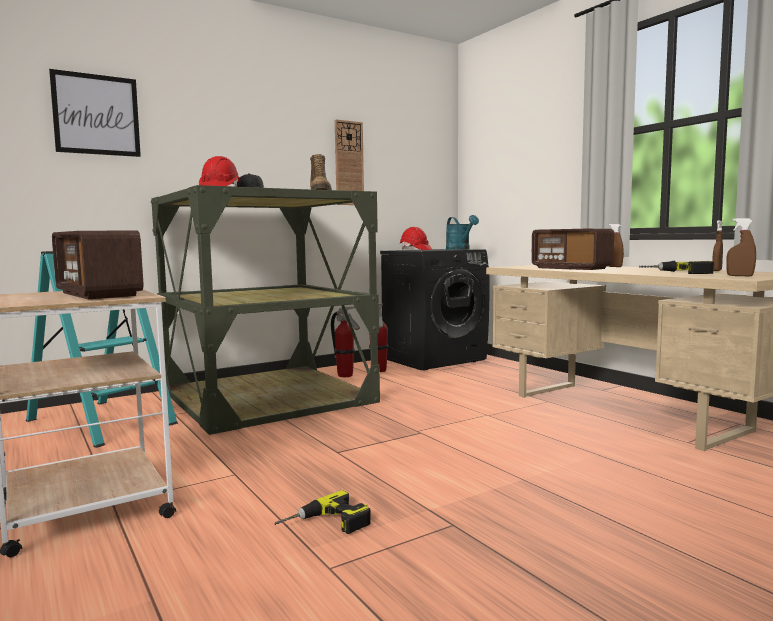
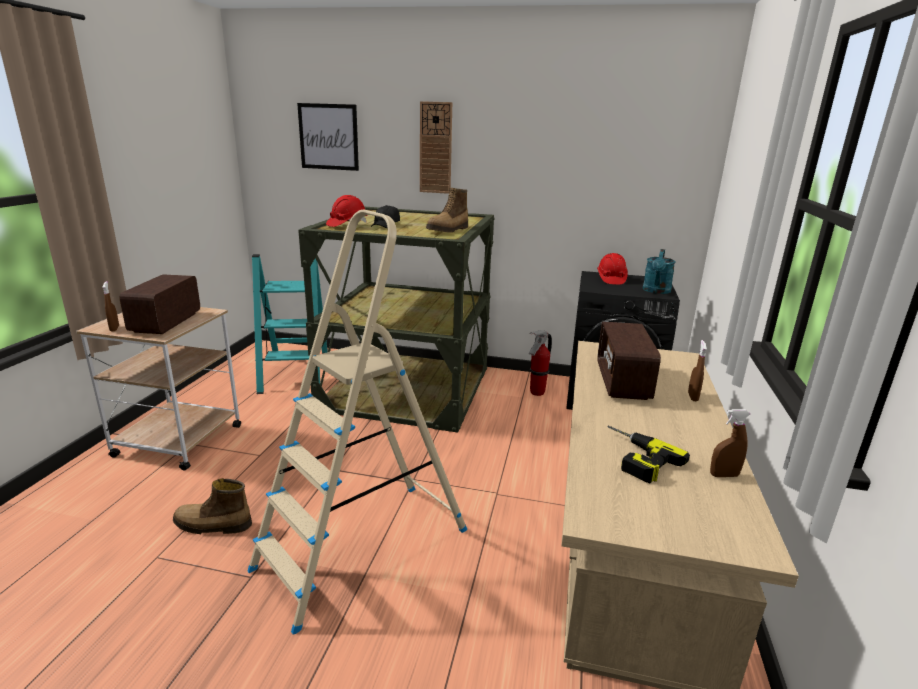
camera: 45 degrees right, 15 degrees up
(325, 525) = (212, 526): power drill -> boot
(345, 375) = (500, 388): fire extinguisher -> none
(349, 163) = (557, 174): wall clock -> wall clock (435, 148)
(486, 471) = (362, 550): none -> beige step ladder
(740, 276) = (635, 509): brown spray bottle -> brown spray bottle (114, 328)

